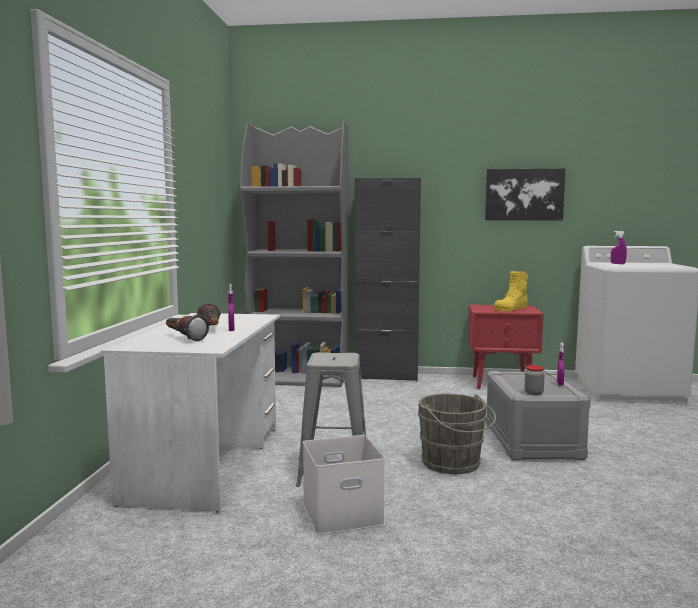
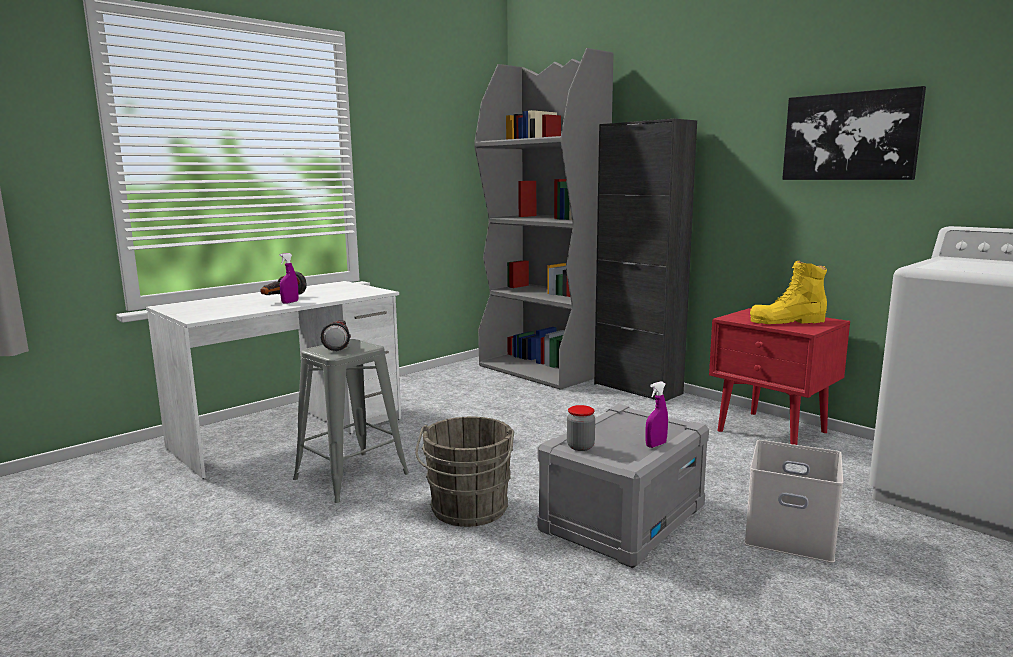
camera: 40 degrees right, 5 degrees up
(184, 338) = (228, 304): flashlight -> flashlight (339, 344)
(343, 513) = (268, 518): white storage box -> white storage box (792, 533)
(618, 264) = (966, 263): purple spray bottle -> none

